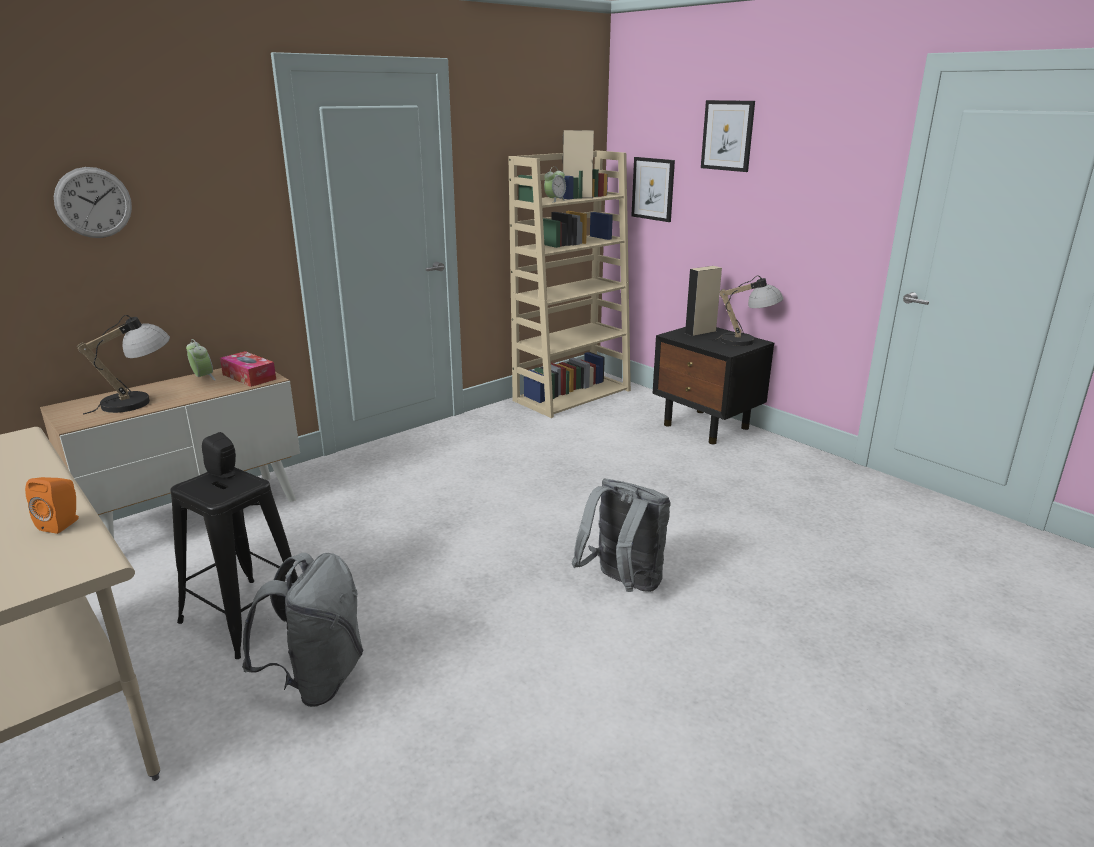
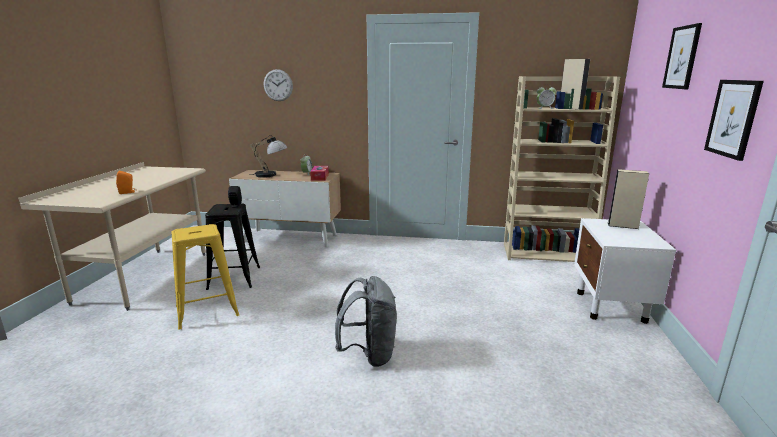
camera: 50 degrees right, 5 degrees down
(317, 680) = (206, 311): grey backpack -> yellow stool
(653, 189) = (639, 106): picture -> picture (733, 118)
(707, 427) = (611, 307): black nightstand -> white nightstand
(746, 341) = (649, 241): table lamp -> none

